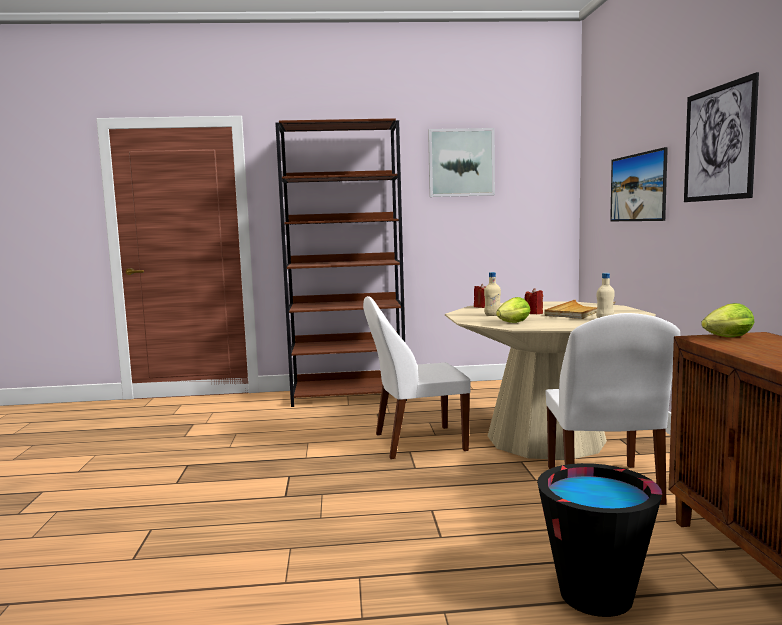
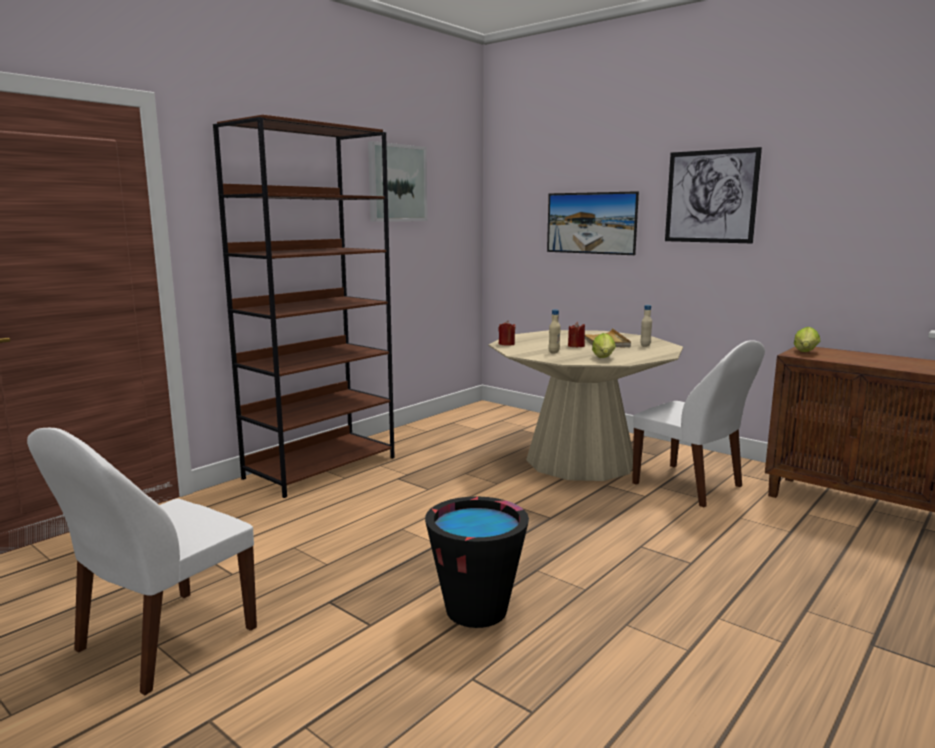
camera: 45 degrees left, 5 degrees up
(416, 442) = (499, 495): white chair -> white chair (162, 641)
(596, 595) = (832, 558): black bucket -> black bucket (476, 610)

